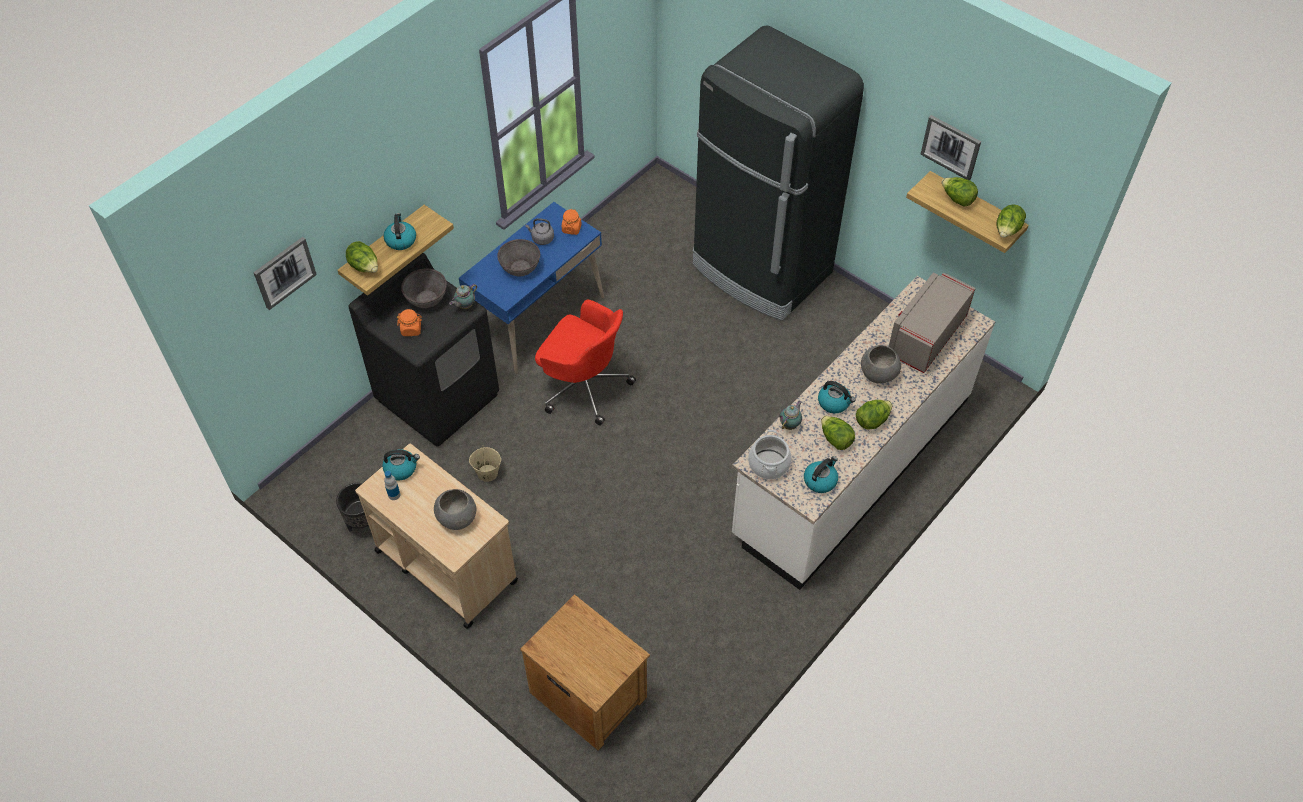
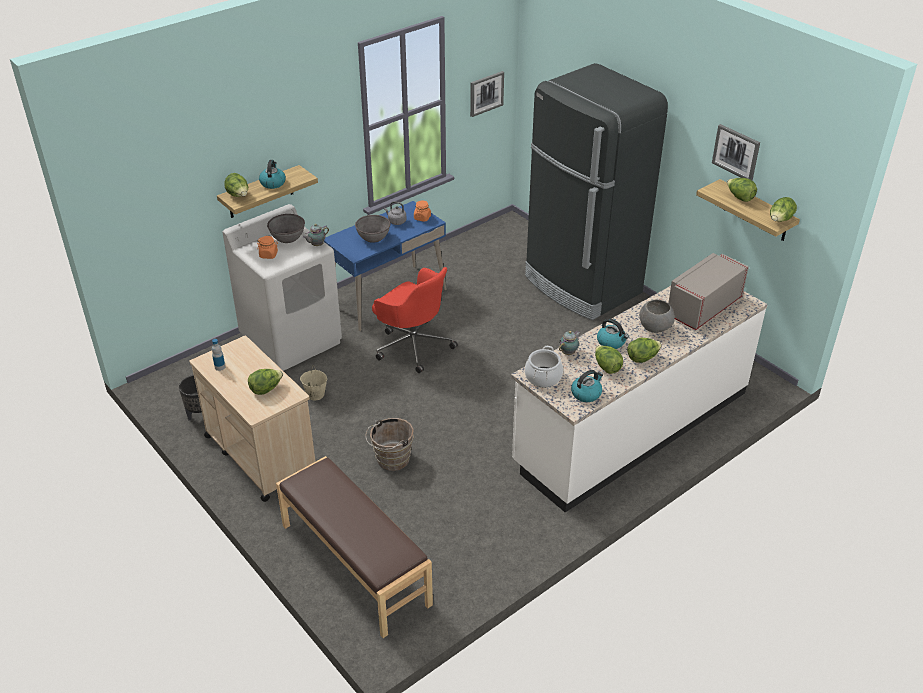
camera: 10 degrees right, 15 degrees down
(284, 272) = (169, 178): picture -> picture (486, 93)
(401, 468) = (232, 350): kettle -> none
(438, 397) = (292, 339): black washing machine -> white washing machine
(457, 519) = (266, 389): grey bowl -> lettuce
(588, 693) = (354, 564): brown nightstand -> brown bench
(595, 551) = (390, 460): none -> brown bucket

